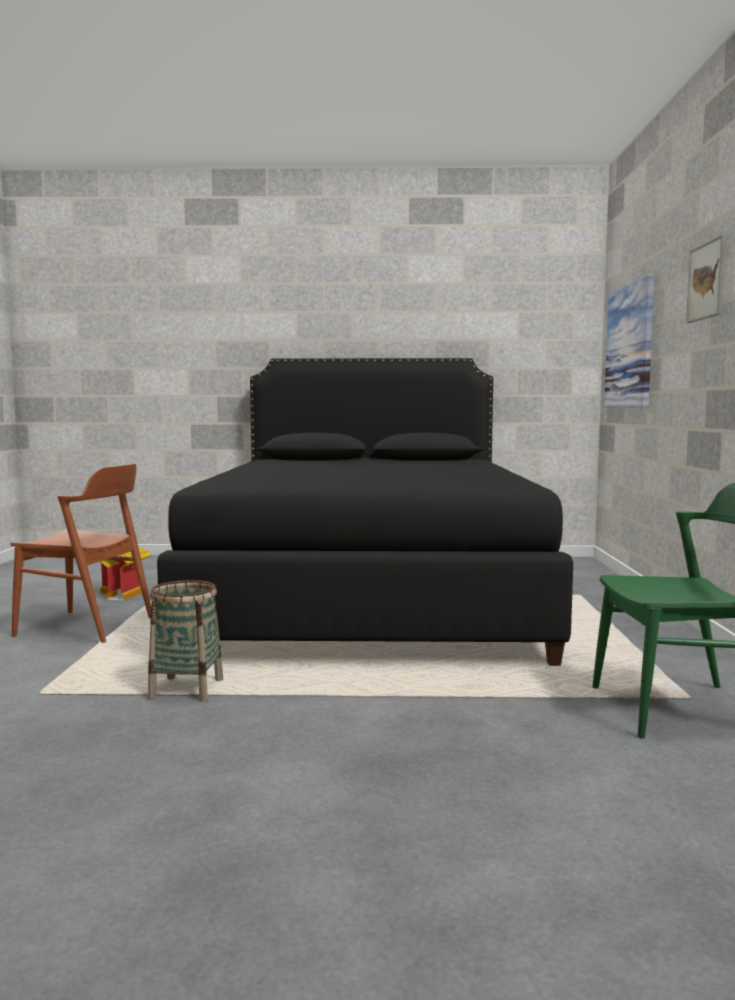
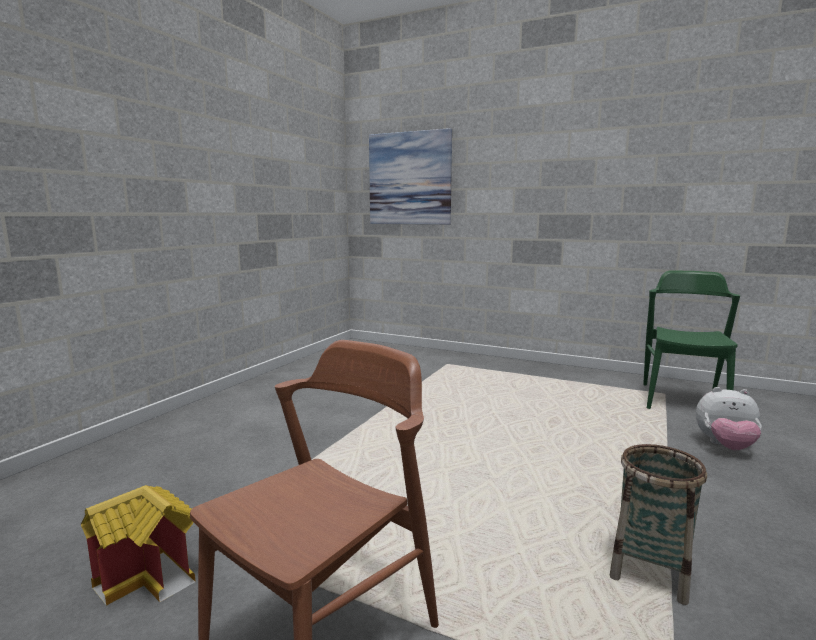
camera: 65 degrees left, 5 degrees up
(368, 597) = (378, 422): black bed -> none
(510, 728) = (725, 446): none -> plush toy
(706, 281) = (539, 144): picture -> none

